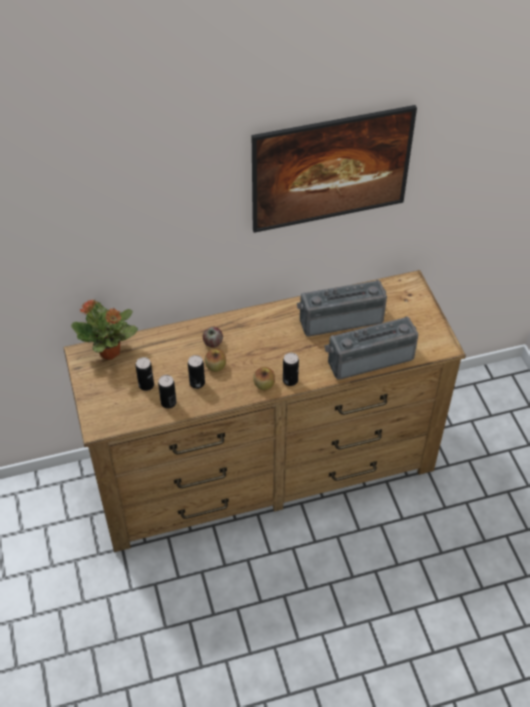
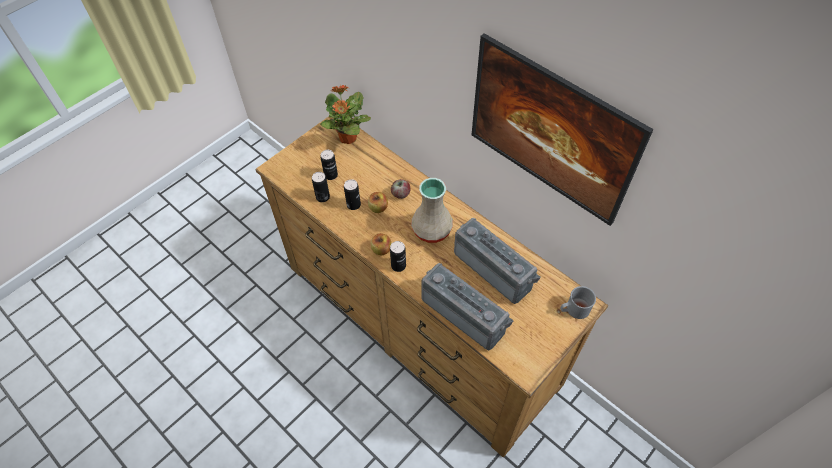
camera: 60 degrees right, 5 degrees up
(268, 339) = (432, 229): none -> beige vase
(411, 290) = (574, 309): none -> grey mug

